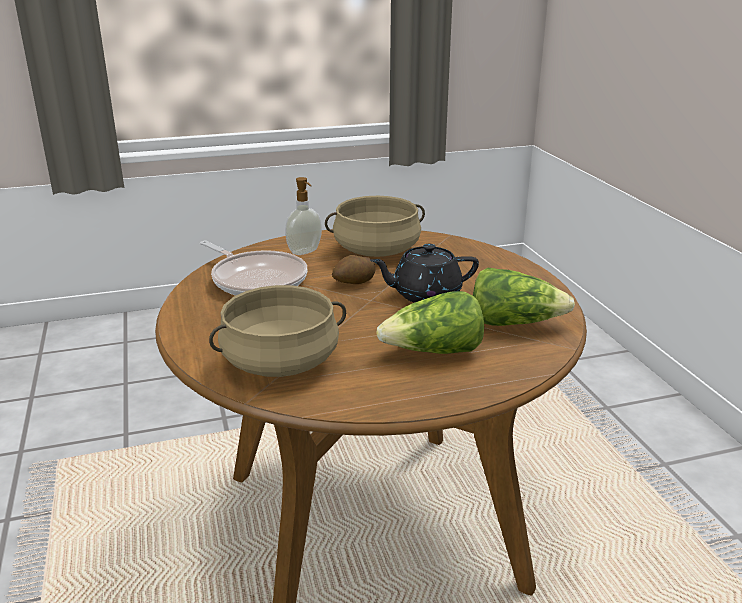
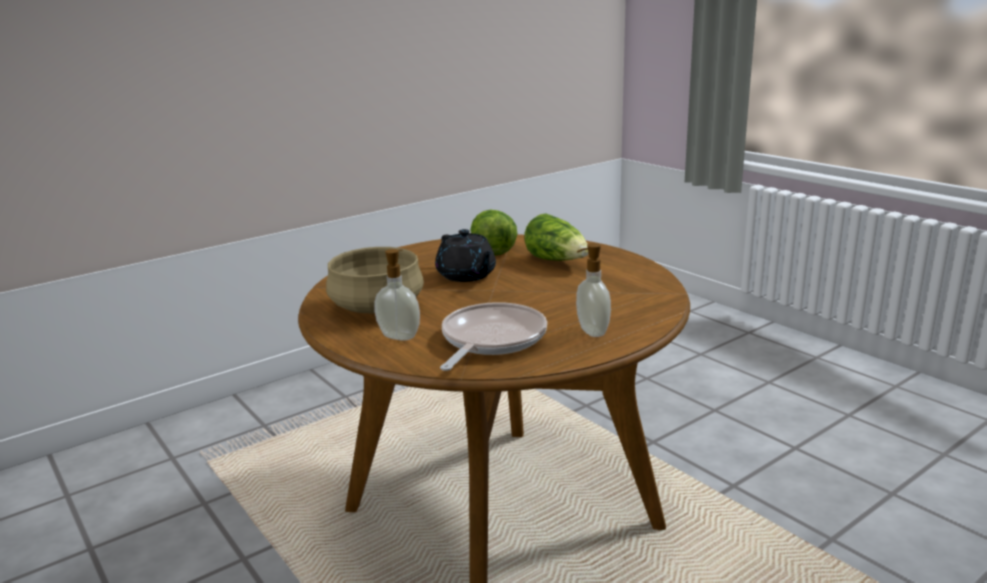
camera: 110 degrees left, 5 degrees down
(219, 321) = (591, 332): none -> soap dispenser
(280, 363) = (626, 295): beige cooking pot -> none
(354, 283) = (464, 301): potato -> none

